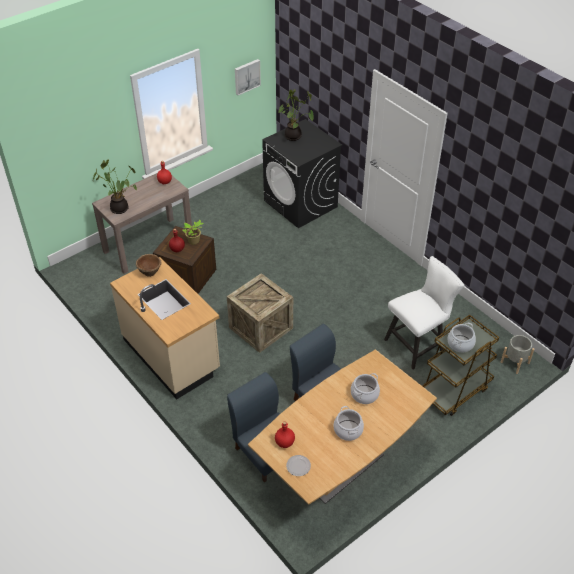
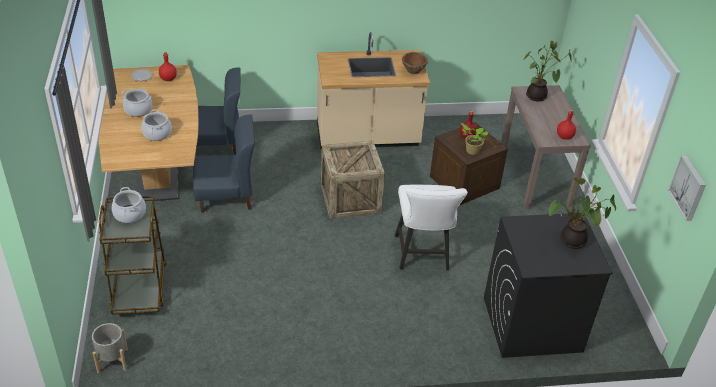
camera: 120 degrees right, 5 degrees down
(417, 344) = (219, 296): white chair -> white chair (423, 256)

